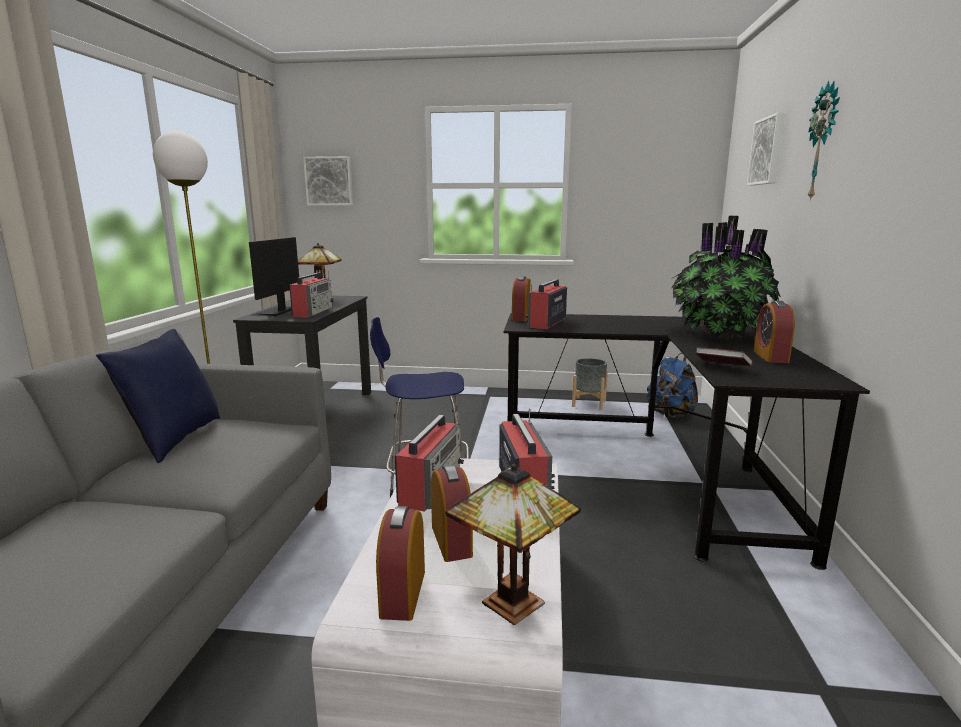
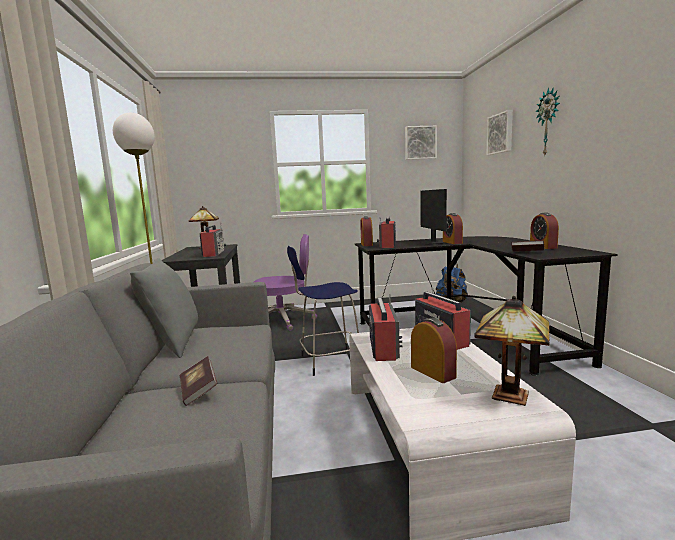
camera: 15 degrees left, 5 degrees down
(123, 516) = (199, 390): none -> book
(174, 440) = (173, 343): blue pillow -> grey pillow
(275, 311) = (183, 256): monitor -> monitor (428, 243)
(329, 181) = (200, 163): picture -> picture (420, 143)
(403, 593) = (437, 404): alarm clock -> alarm clock (452, 242)
(415, 407) = (284, 320): none -> purple office chair
(589, 403) = (397, 303): grey planter -> none
(717, 335) = (497, 241): potted plant -> none

